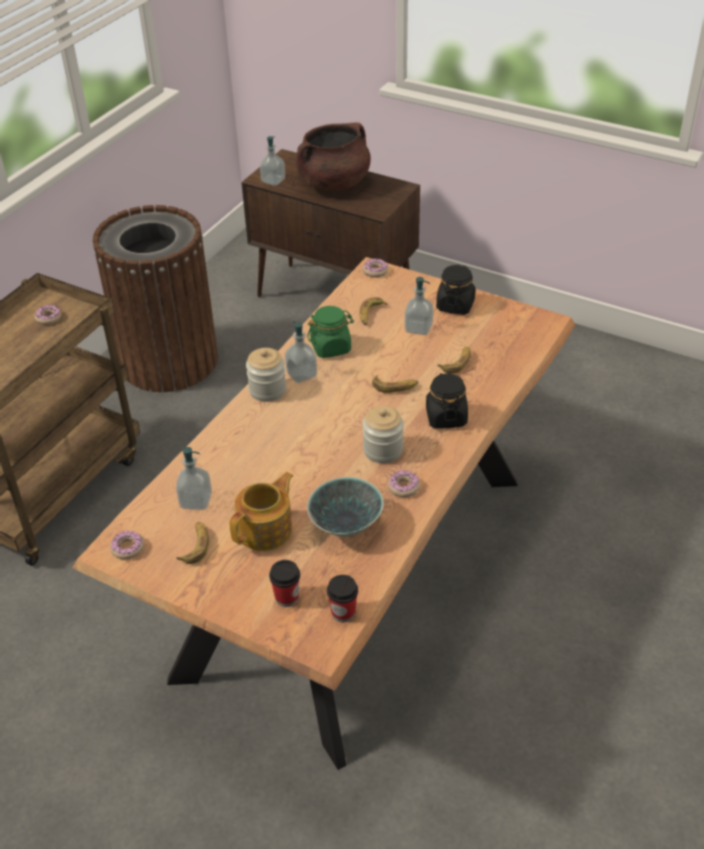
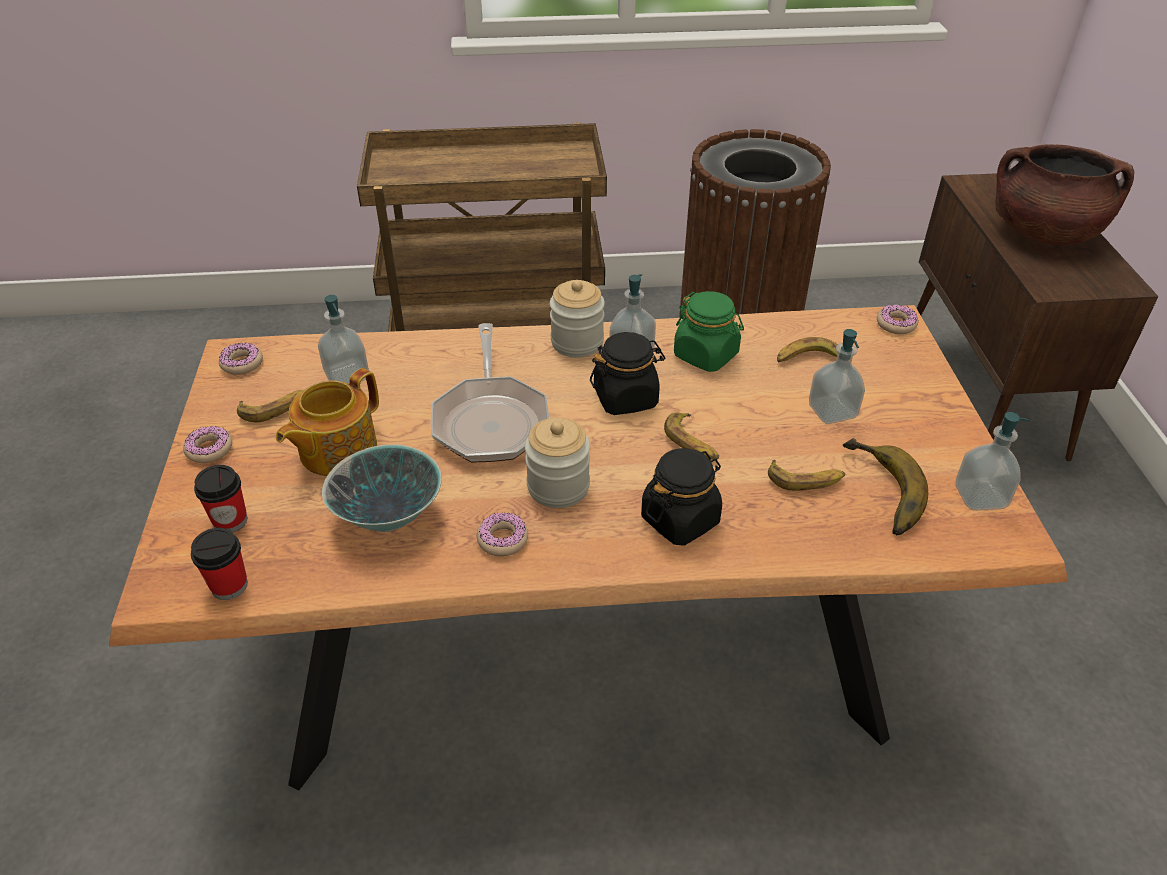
camera: 55 degrees right, 0 degrees up
(48, 318) = (551, 165): donut -> donut (209, 449)
(266, 530) = (336, 451): teapot -> teapot turned 120 degrees clockwise
(273, 181) = (978, 193): soap dispenser -> soap dispenser (980, 497)
(302, 454) = (490, 420): none -> frying pan
(455, 305) = (923, 424): black jar -> black jar (626, 398)
(485, 344) = (877, 492): none -> banana

